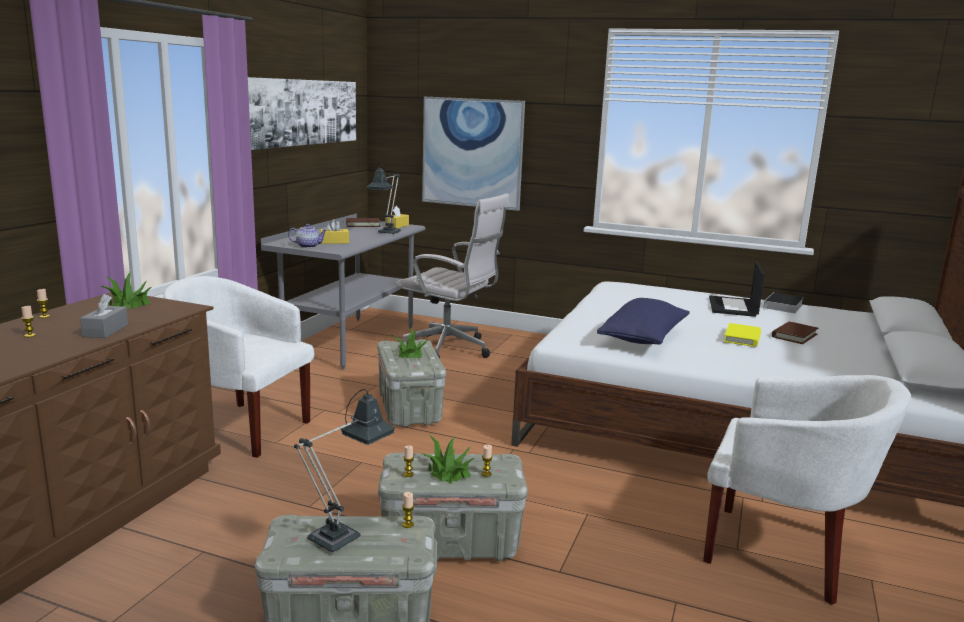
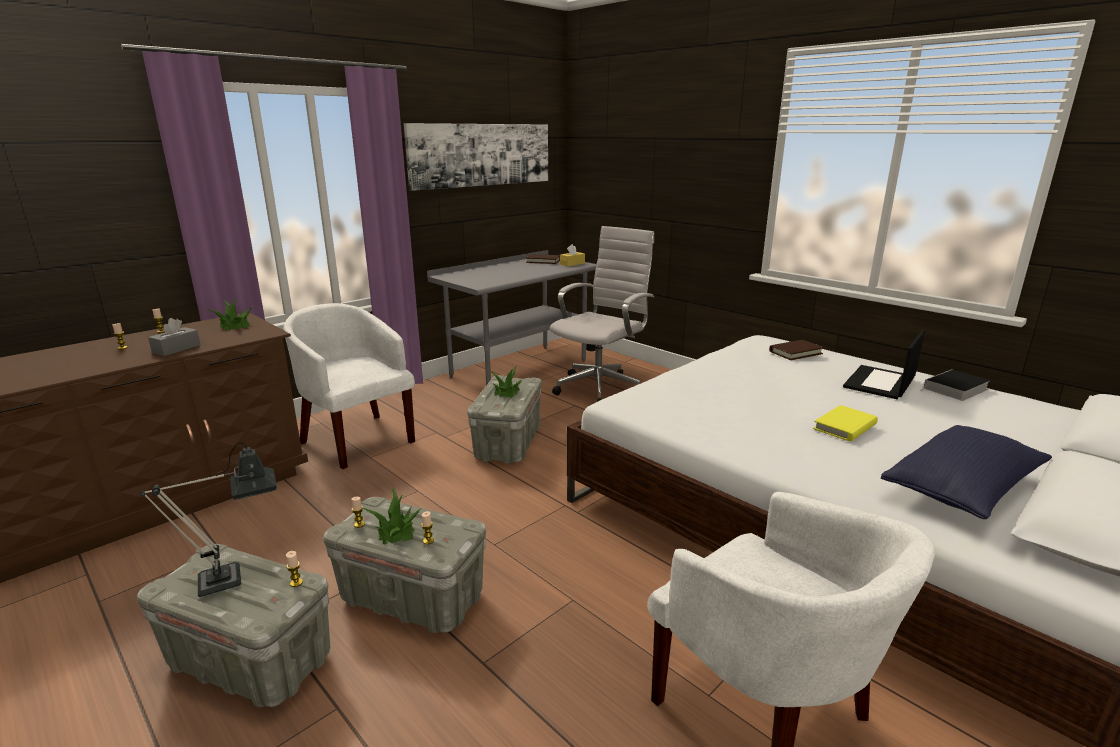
camera: 25 degrees right, 5 degrees up
(308, 246) = (462, 280): teapot -> none
(334, 242) = (491, 277): yellow tissue box -> none
(387, 233) = (551, 271): table lamp -> none
(450, 350) = (600, 387): white office chair -> white office chair turned 105 degrees counterclockwise
(472, 153) = (650, 193): picture -> none
(643, 338) = (717, 411): blue pillow -> blue pillow (962, 489)
(794, 335) = (927, 432): brown book -> brown book (795, 352)

